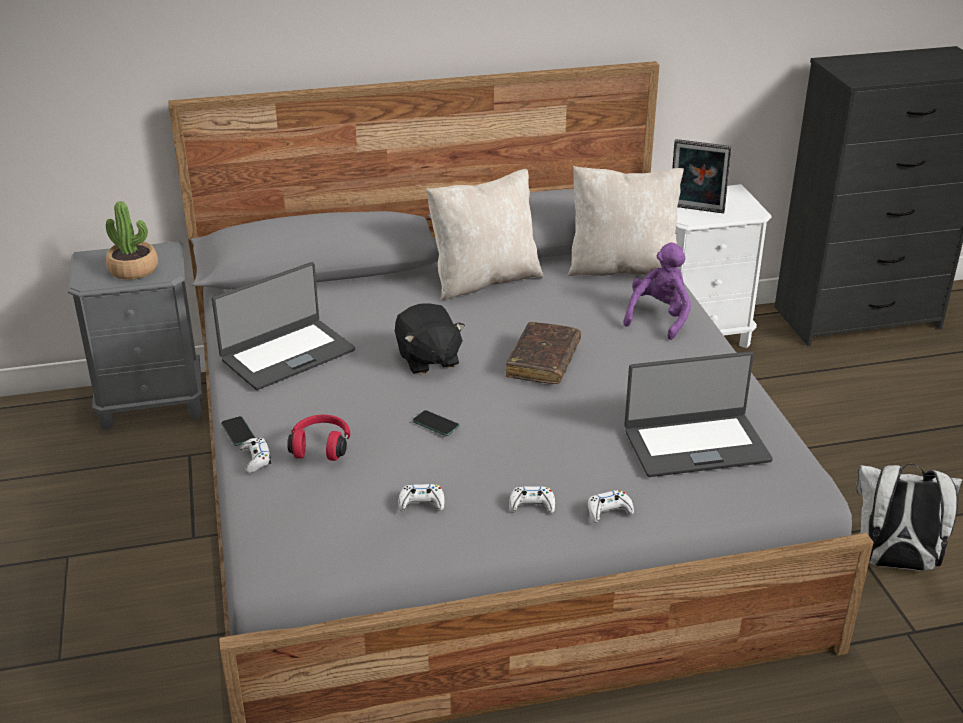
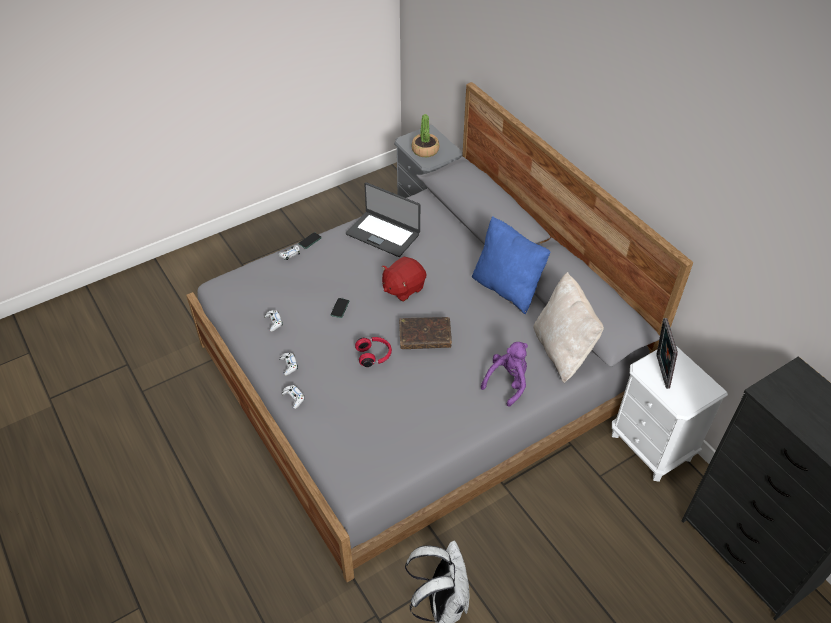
camera: 70 degrees right, 15 degrees up
(321, 446) = (303, 272): red headphones -> red headphones (374, 355)
(427, 359) = (403, 288): black plush toy -> red plush toy
(484, 280) = (507, 288): beige pillow -> blue pillow
(659, 318) = (507, 382): purple plush toy -> purple plush toy turned 60 degrees counterclockwise
(695, 444) = (369, 425): laptop -> none

